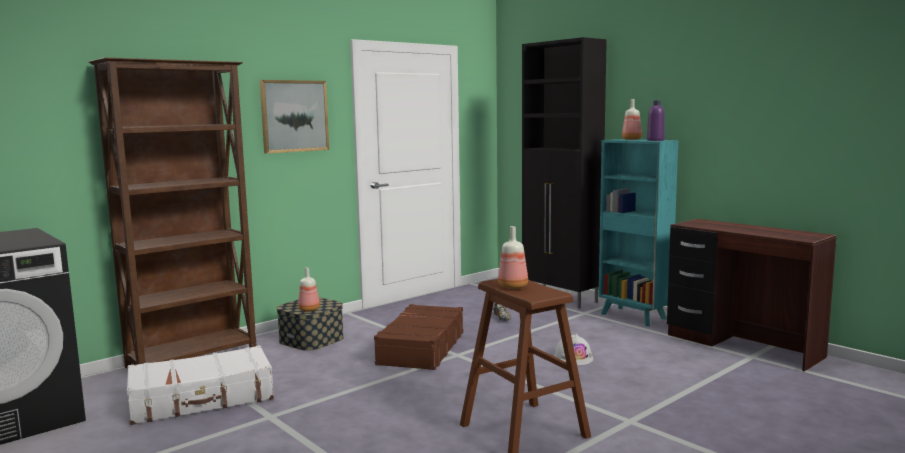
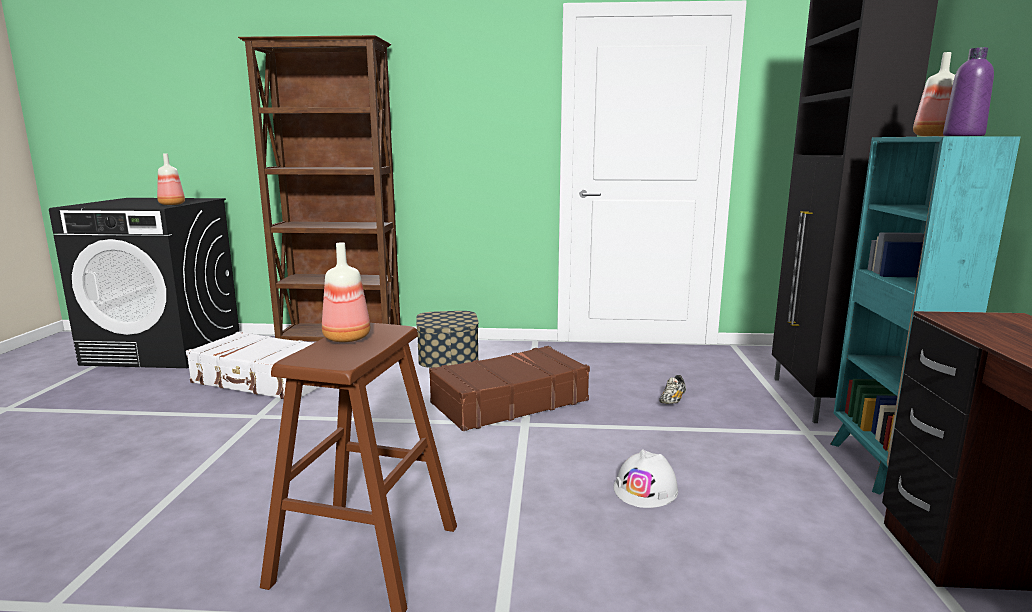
camera: 45 degrees right, 5 degrees up
(294, 116) = (478, 102): picture -> none
(309, 309) = (434, 323): bottle -> bottle (171, 204)

